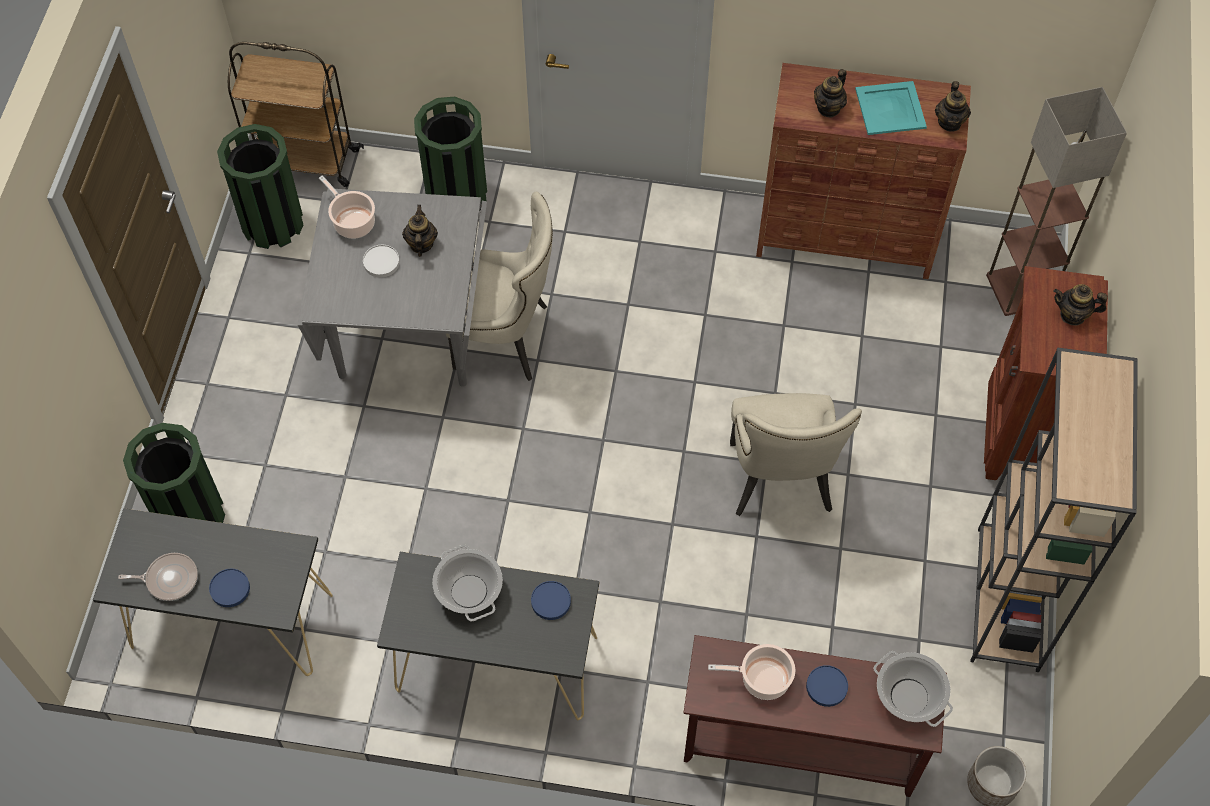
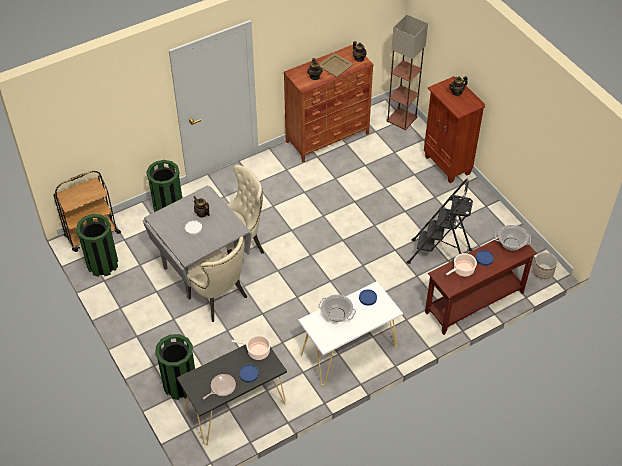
camera: 40 degrees left, 10 degrees down
(352, 222) = (167, 222): cooking pot -> cooking pot (257, 351)
(495, 663) = (348, 351): black console table -> white console table
(780, 480) = (384, 227): beige chair -> beige chair (218, 299)
(826, 609) = (440, 256): none -> step ladder
(891, 109) = (335, 65): turquoise tray -> beige tray
(1008, 600) = (493, 214): bookcase -> none

